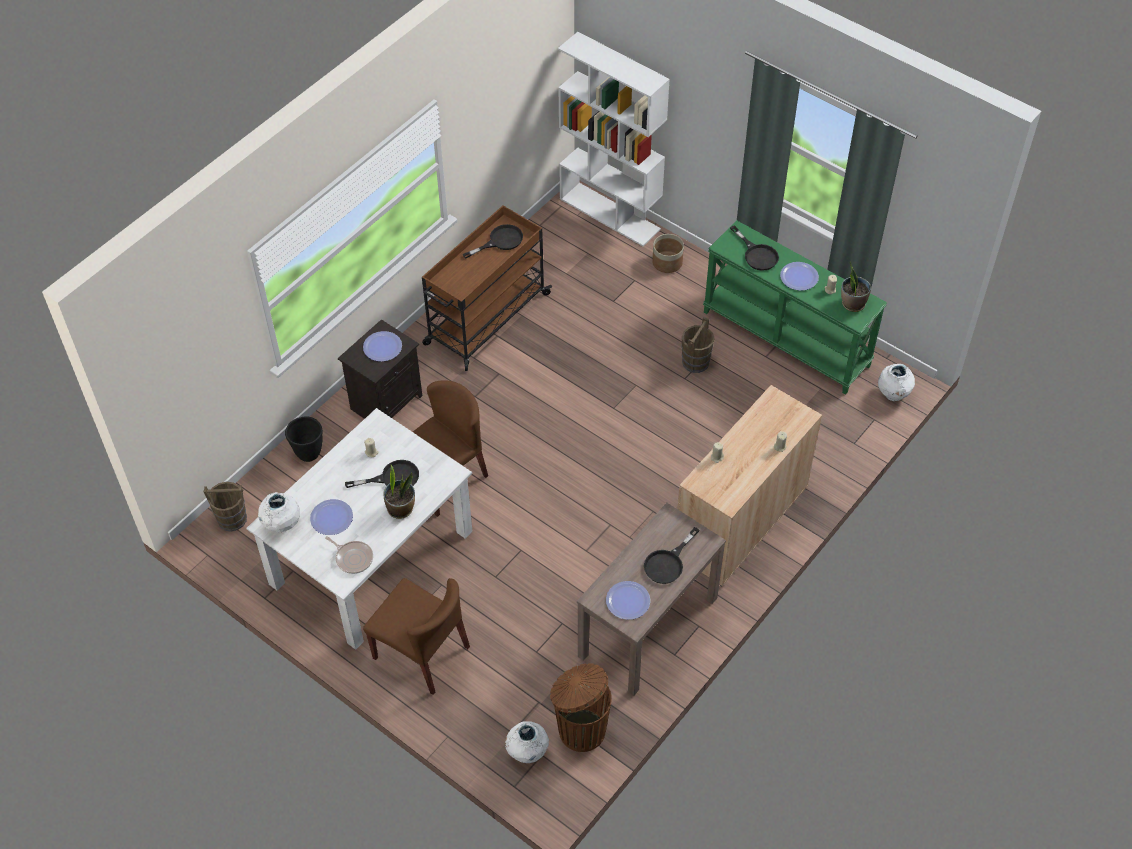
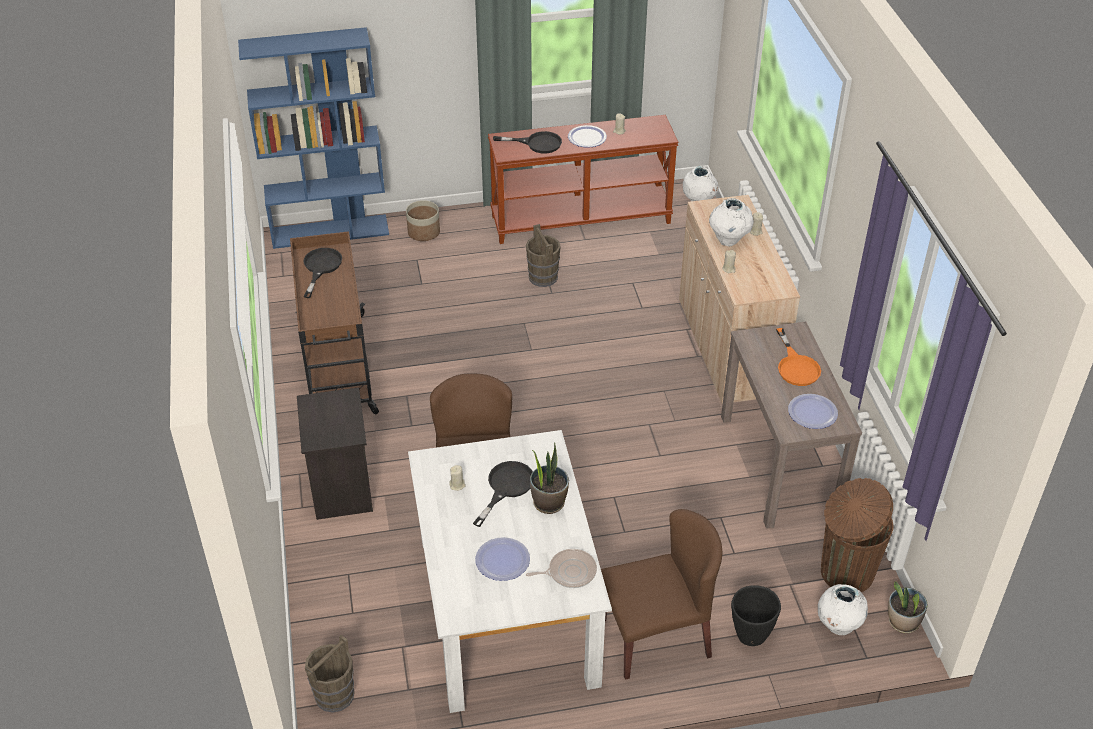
camera: 50 degrees left, 10 degrees down
(282, 525) = (468, 604): white vase -> white vase (728, 240)
(308, 453) = (328, 583): black planter -> black planter (750, 635)
(382, 347) = (331, 413): plate -> none
(610, 214) = (330, 231): white bookcase -> blue bookcase
(668, 563) = (796, 366): black frying pan -> orange frying pan
(787, 338) = (581, 219): green console table -> brown console table
(852, 304) = (646, 129): potted plant -> potted plant (902, 622)

